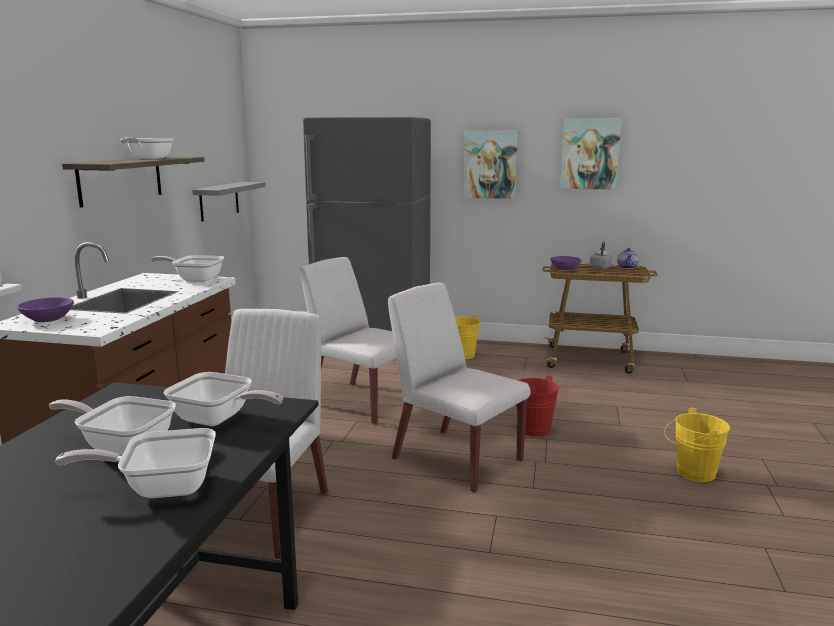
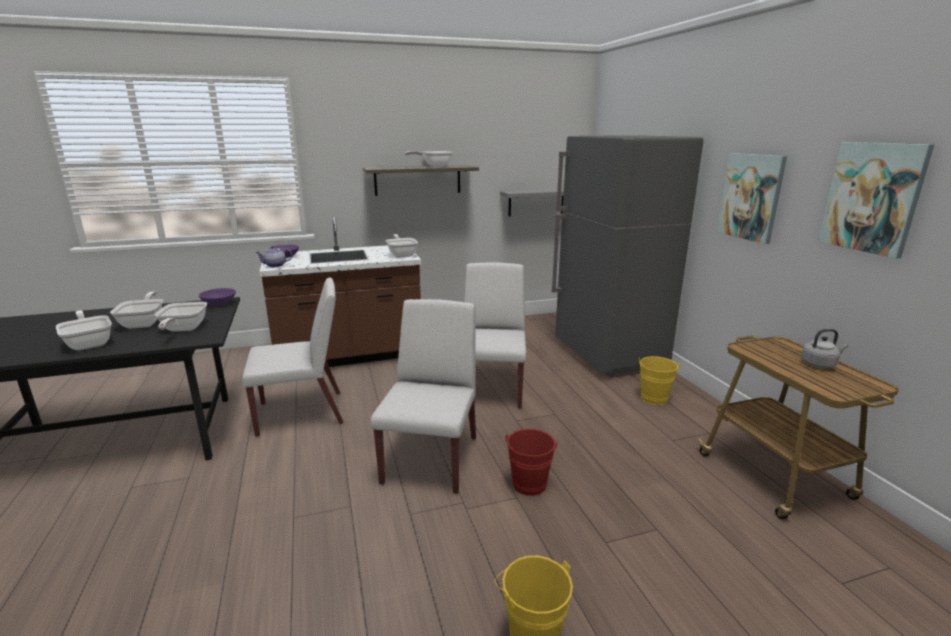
camera: 60 degrees right, 5 degrees up
(564, 269) = (758, 347): purple bowl -> purple bowl (219, 304)
(627, 267) = (859, 379): teapot -> teapot (275, 265)

